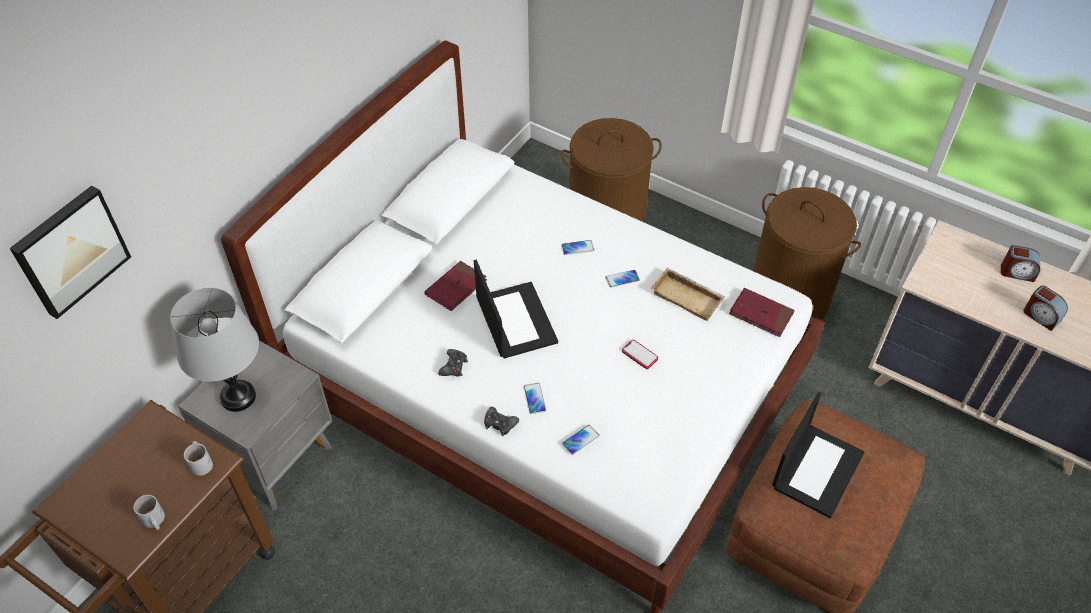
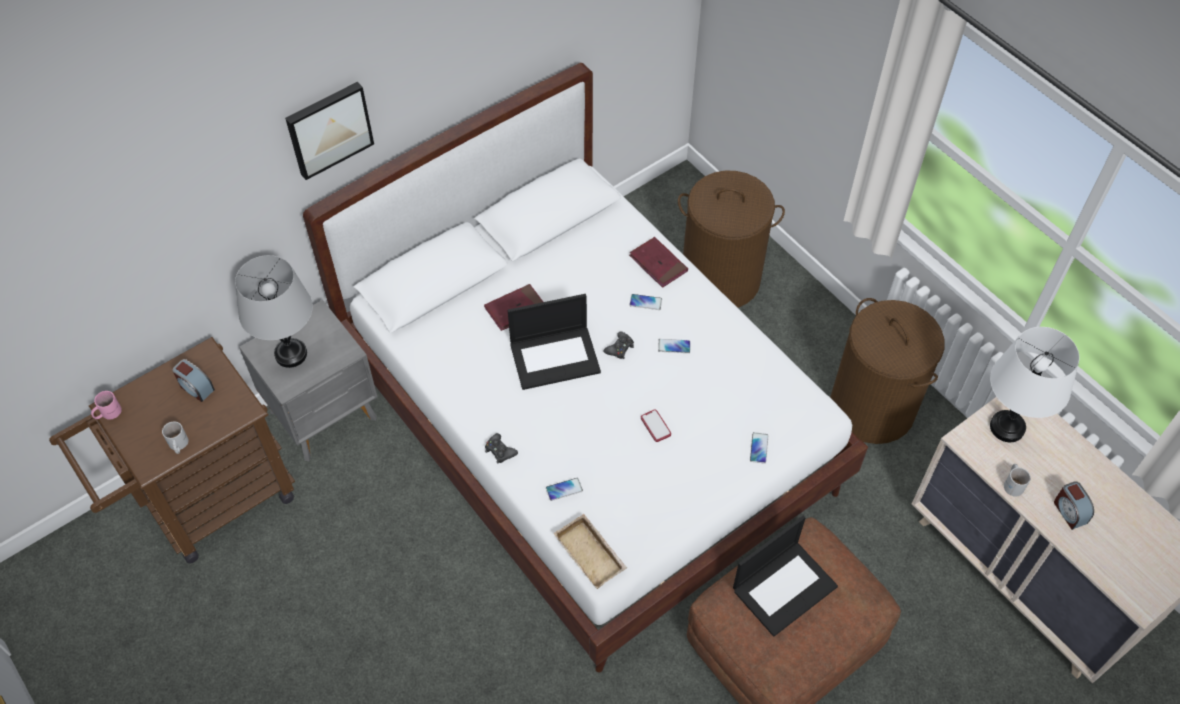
camera: 20 degrees right, 5 degrees up
(58, 512) = (107, 413): none -> pink mug
(70, 250) = (157, 203): picture -> picture (328, 128)
(202, 462) = (233, 406): white mug -> white mug (1013, 483)
(454, 366) = (482, 384): black game controller -> black game controller (620, 348)
(515, 320) = (555, 357): laptop -> laptop turned 75 degrees clockwise
(534, 398) = (540, 437): phone -> phone (759, 448)
(688, 297) = (729, 383): beige tray -> beige tray (592, 554)
(761, 314) = (791, 422): red book -> red book (658, 264)
(951, 262) = (1007, 427): none -> white table lamp
(1017, 272) = (1071, 459): alarm clock -> alarm clock (196, 387)

